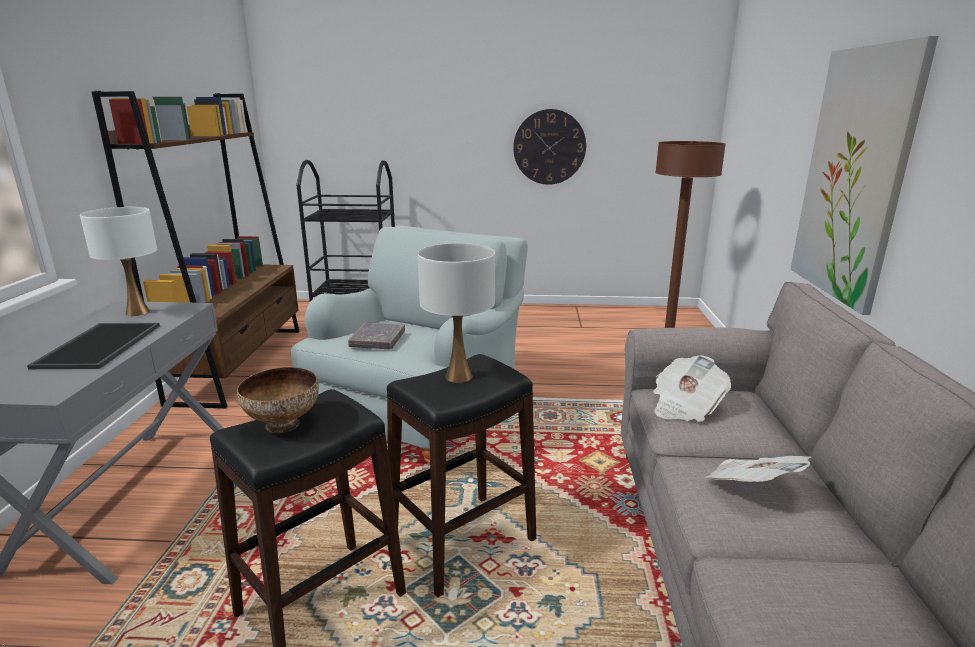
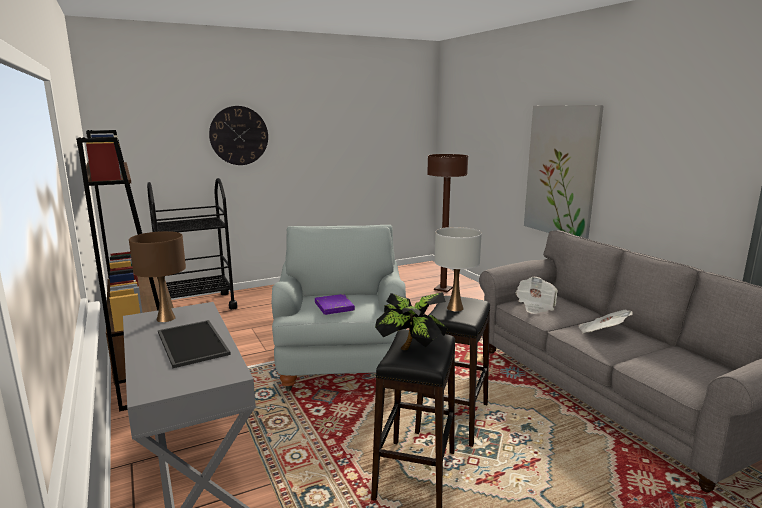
camera: 30 degrees left, 5 degrees down
(137, 312) = (166, 318): white table lamp -> brown table lamp
(284, 424) = (412, 351): bowl -> potted plant
(377, 340) = (334, 307): grey book -> purple book
(549, 147) = (333, 161): wall clock -> wall clock (239, 135)

